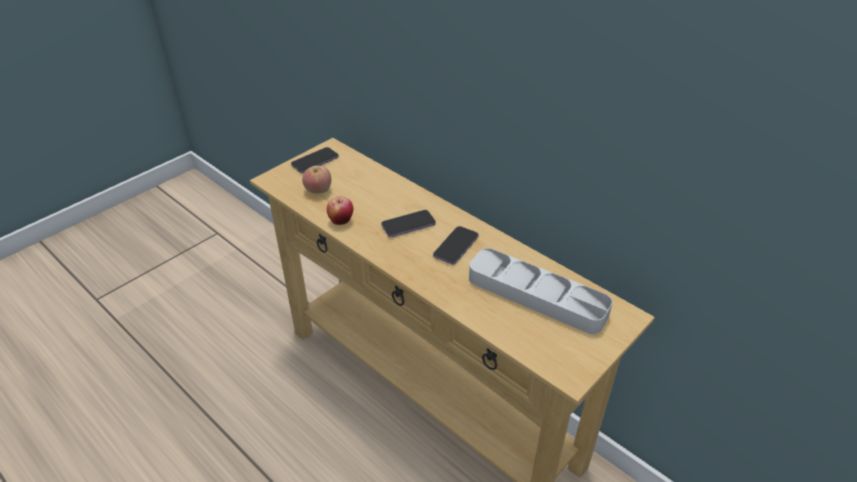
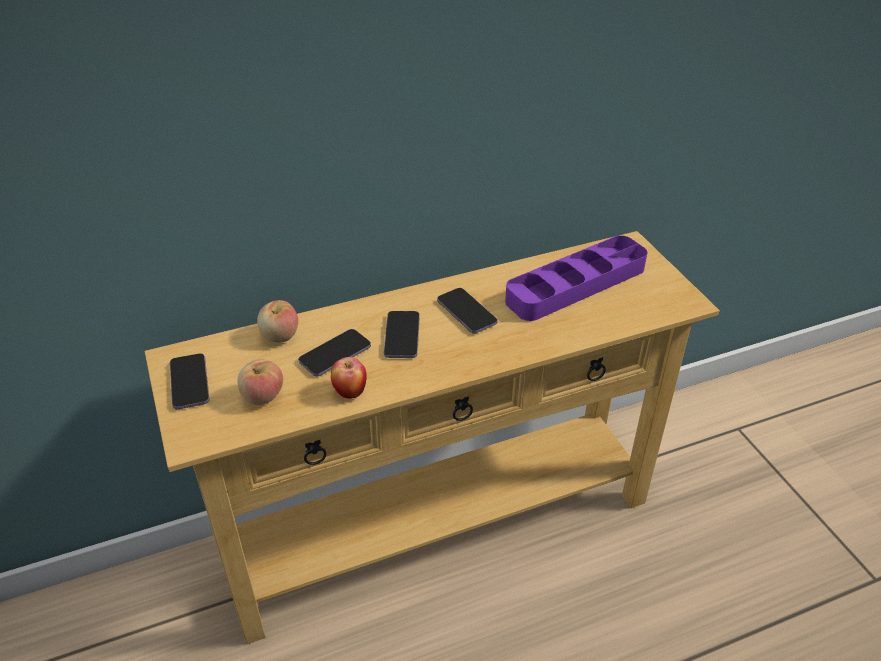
camera: 65 degrees left, 0 degrees up
(372, 203) = (335, 354): none -> phone
(375, 177) = (280, 336): none -> apple
(536, 295) = (576, 284): grey tray -> purple tray

